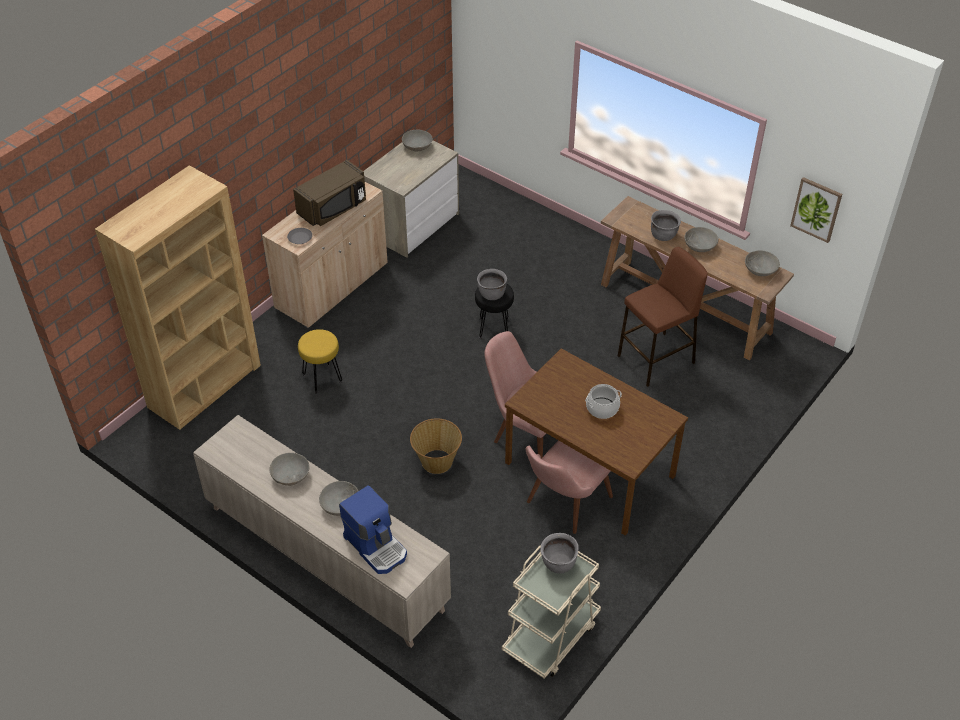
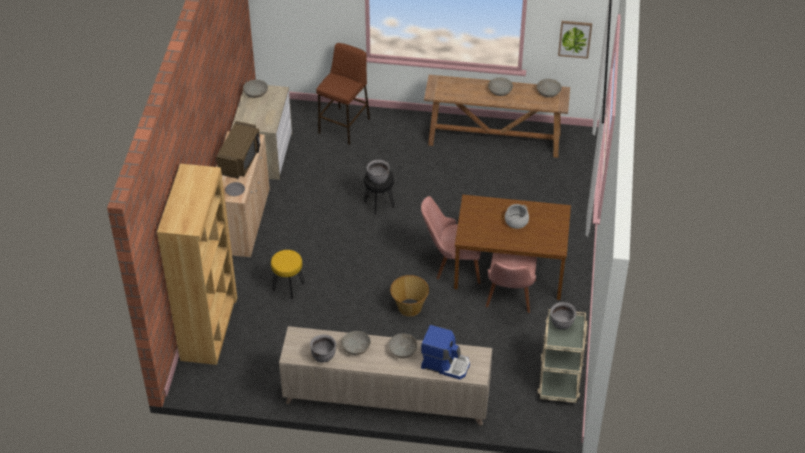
camera: 30 degrees left, 0 degrees up
(656, 359) = (500, 181): brown stool -> brown stool (344, 125)
(663, 235) = (472, 93): grey cooking pot -> grey cooking pot (323, 356)

